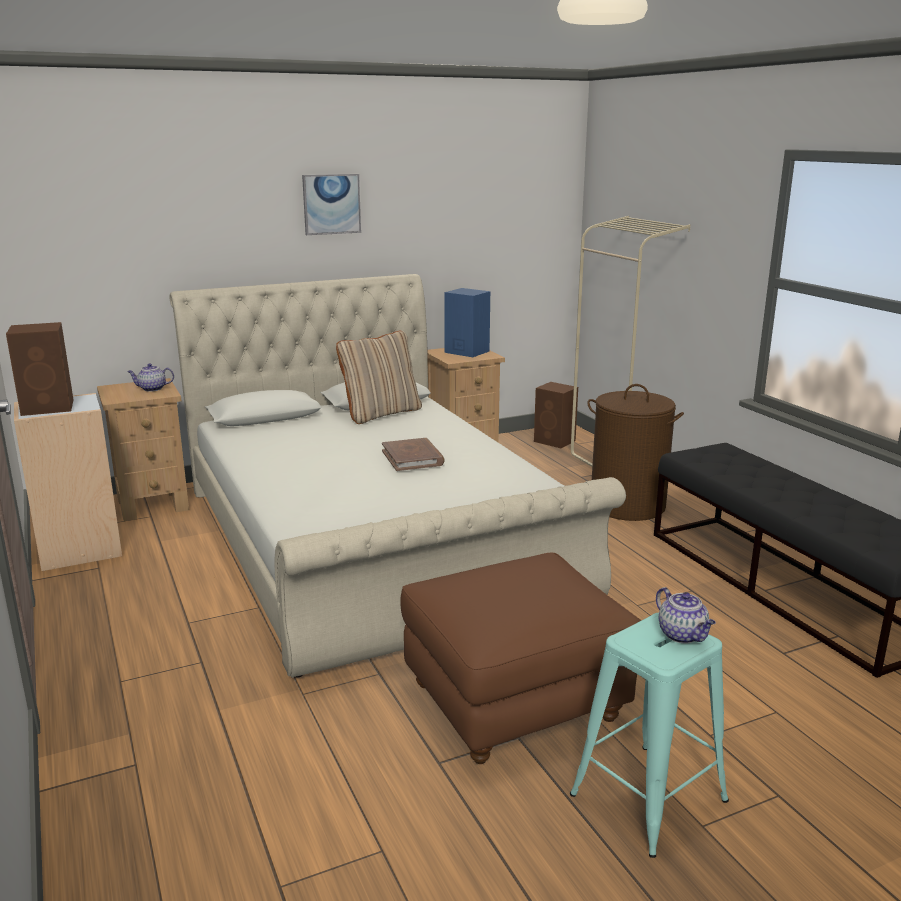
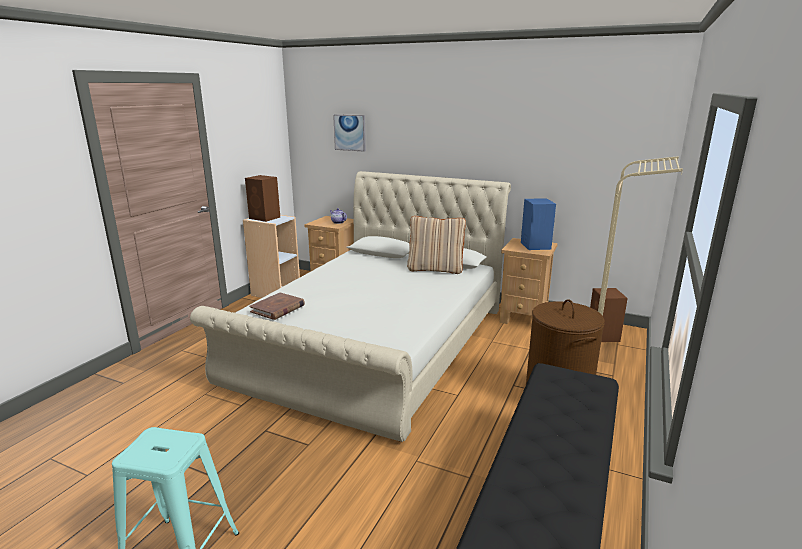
camera: 50 degrees right, 0 degrees up
(331, 204) = (460, 128): picture -> picture (350, 132)
(412, 458) = (383, 297): brown book -> brown book (278, 308)
(514, 701) = (249, 459): brown ottoman -> none
(683, 635) = (170, 453): teapot -> none

